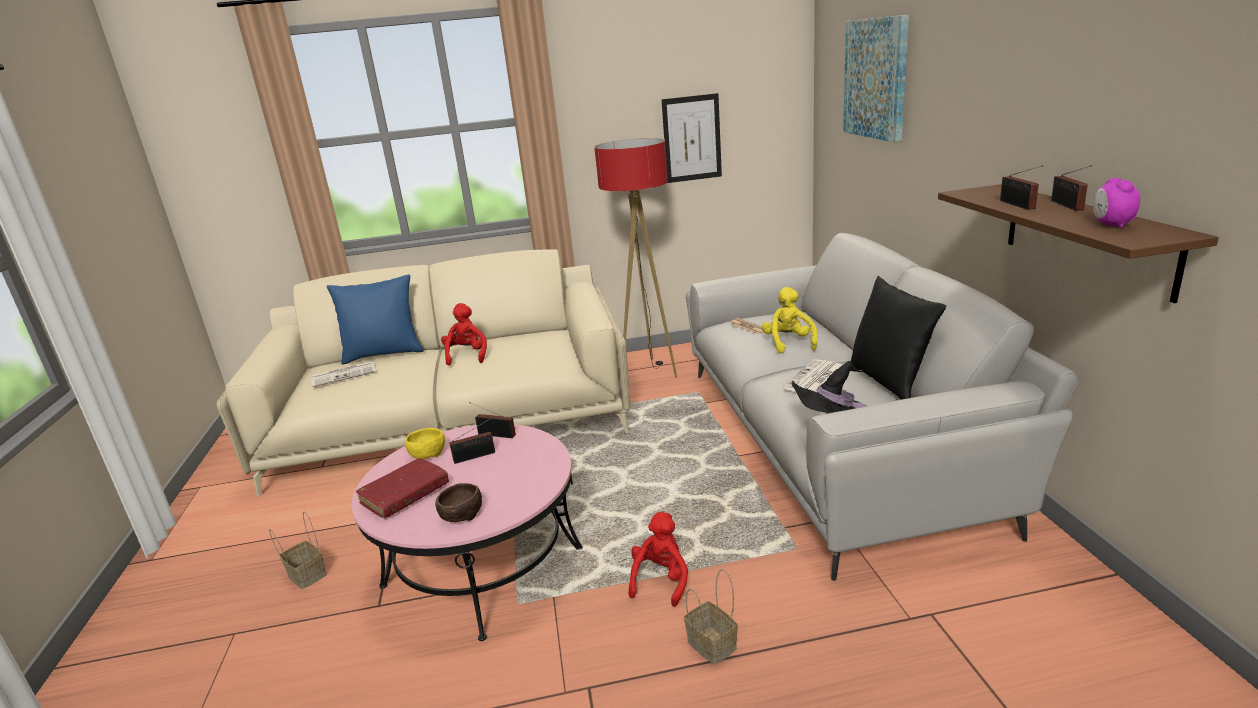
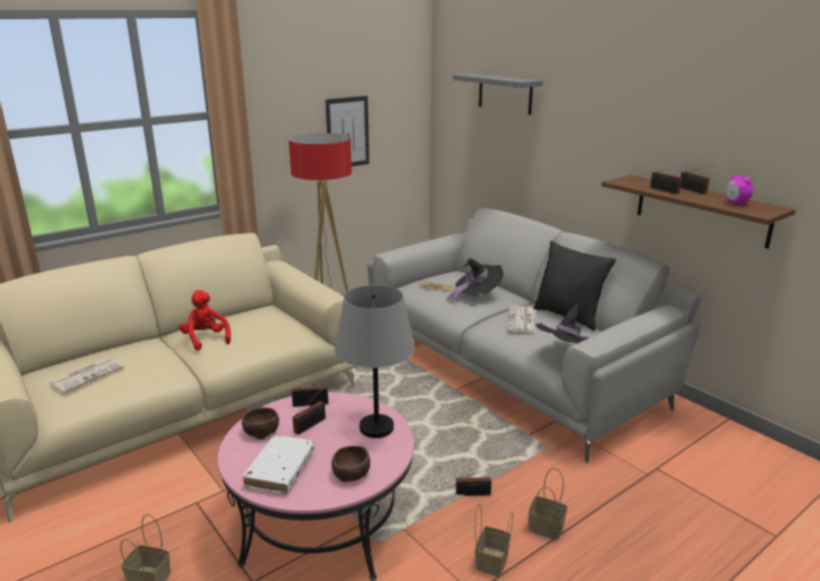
camera: 30 degrees left, 0 degrees up
(384, 354) = (107, 349): blue pillow -> none
(405, 495) = (280, 470): red book -> white book
(427, 453) = (260, 431): yellow bowl -> brown bowl
(532, 473) = (376, 428): none -> grey table lamp
(616, 661) = (491, 560): none -> basket
(661, 580) = (475, 494): red plush toy -> radio
(788, 343) = (476, 296): yellow plush toy -> black hat
(876, 78) = (505, 93): picture -> grey shelf

